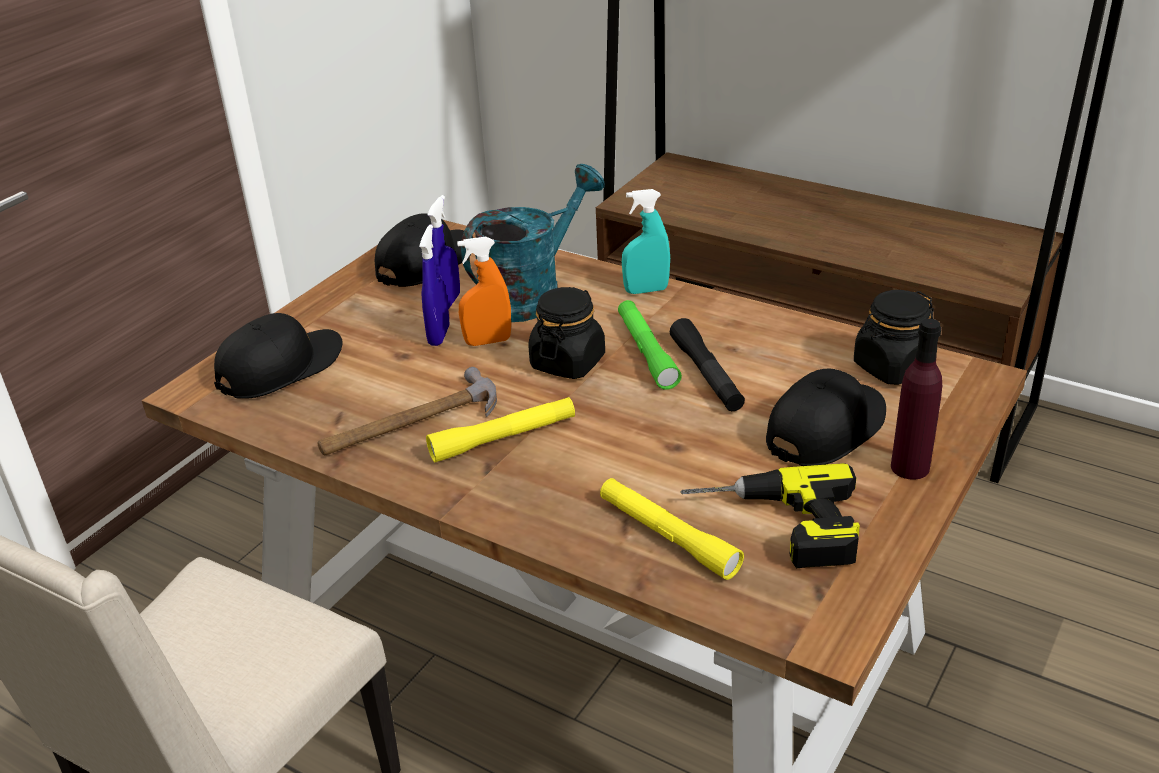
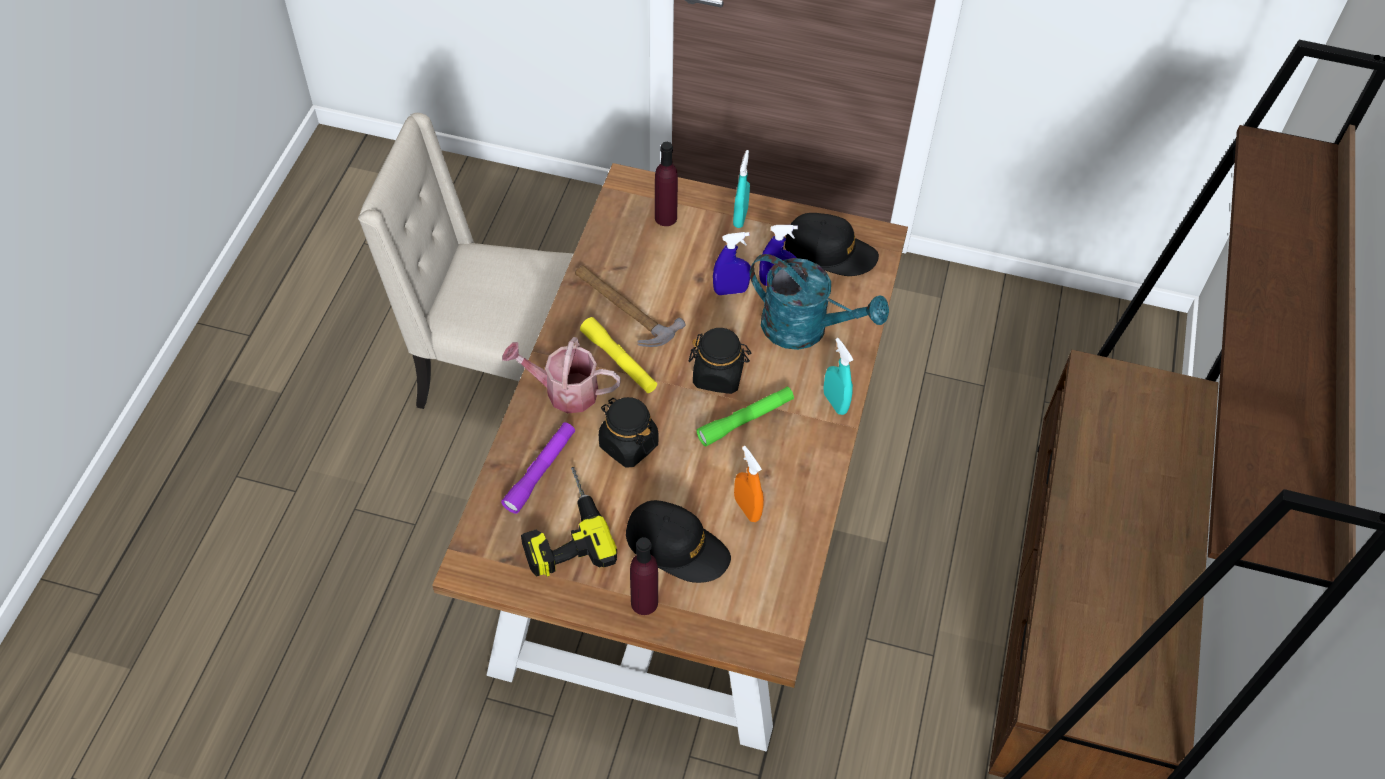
camera: 70 degrees right, 20 degrees up
(280, 368) = (665, 217): black cap -> purple bottle
(326, 313) = (740, 217): none -> turquoise spray bottle
(488, 341) = (731, 321): orange spray bottle -> orange spray bottle (747, 509)
(531, 495) = (564, 391): none -> watering can
(668, 537) = (540, 471): yellow flashlight -> purple flashlight
(706, 375) = (726, 463): black flashlight -> none
(892, 367) = (771, 584): black jar -> black jar (628, 445)

